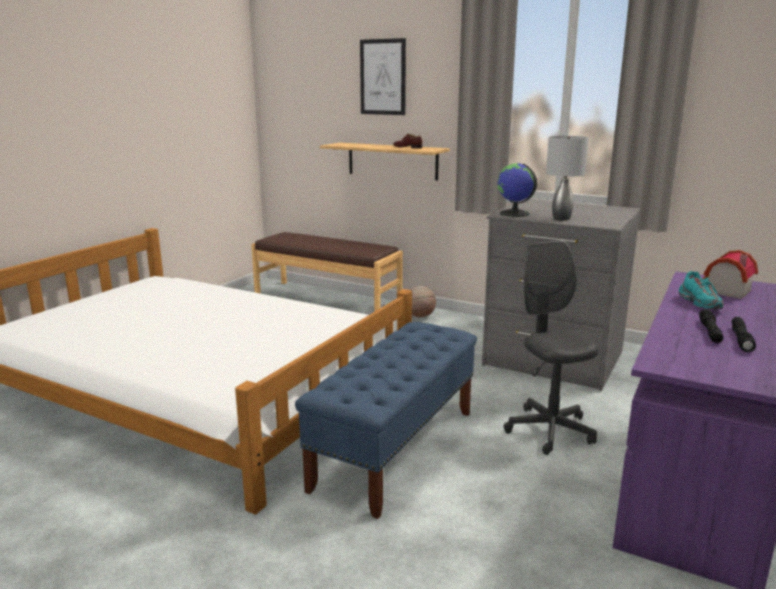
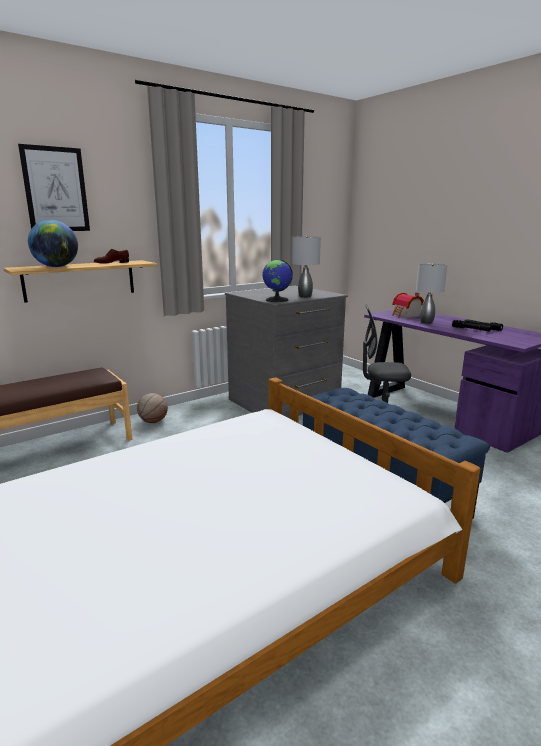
camera: 65 degrees left, 0 degrees up
(359, 145) = (56, 267): none -> globe
(700, 304) = (426, 322): turquoise shoe -> grey table lamp

